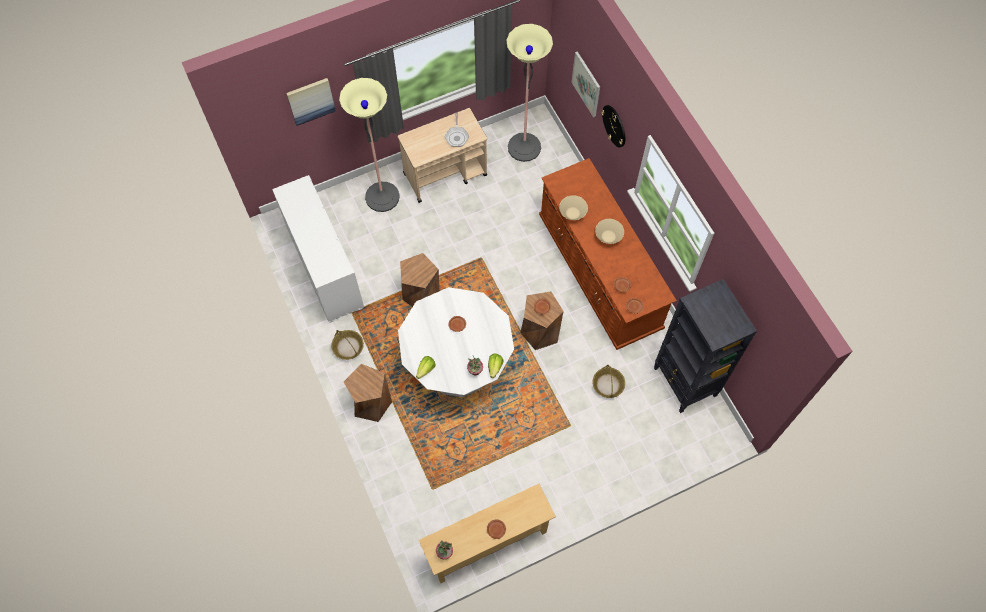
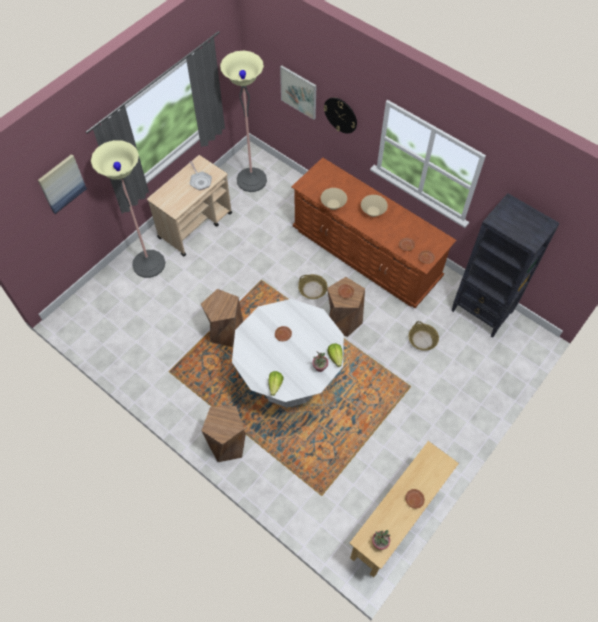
camera: 25 degrees left, 5 degrees down
(325, 268) = (125, 343): white cabinet -> none
(348, 347) = (181, 403): basket -> basket (312, 289)

